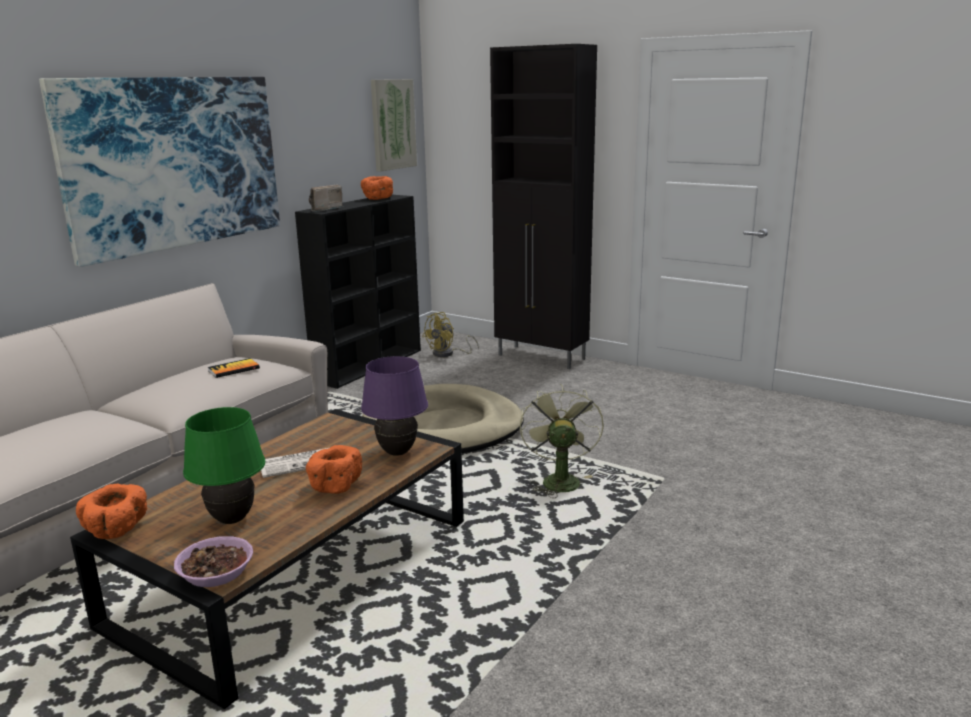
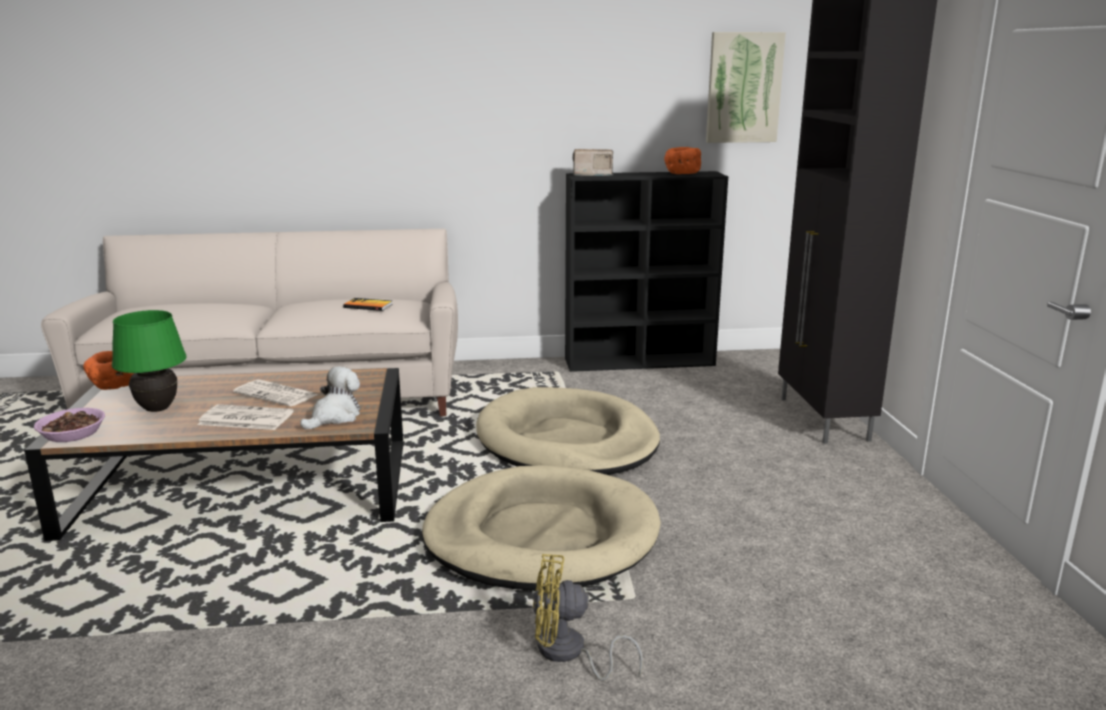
camera: 50 degrees right, 0 degrees up
(174, 163) = (426, 108): picture -> none
(334, 486) = (244, 419): orange bowl -> newspaper
(397, 452) = (334, 417): purple table lamp -> plush toy
(448, 354) = (733, 378): yellow fan -> yellow fan (568, 653)
(559, 479) = (541, 536): green fan -> beige dog bed

